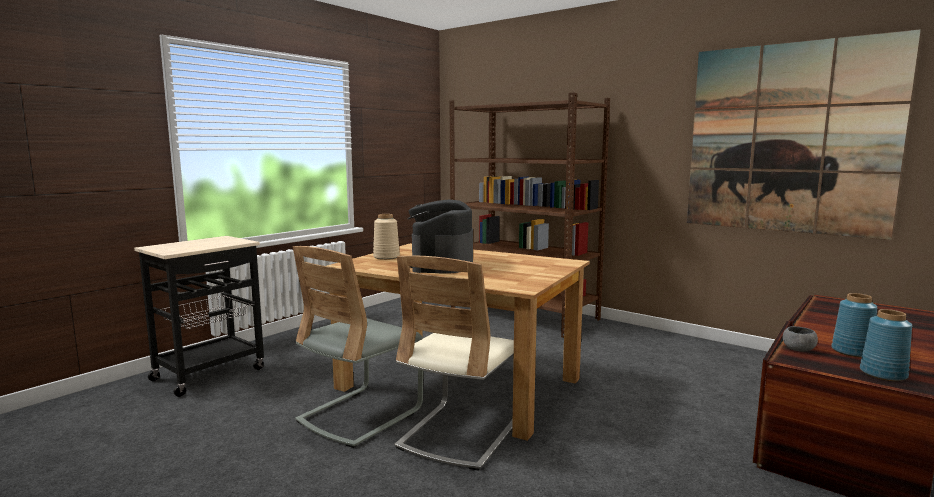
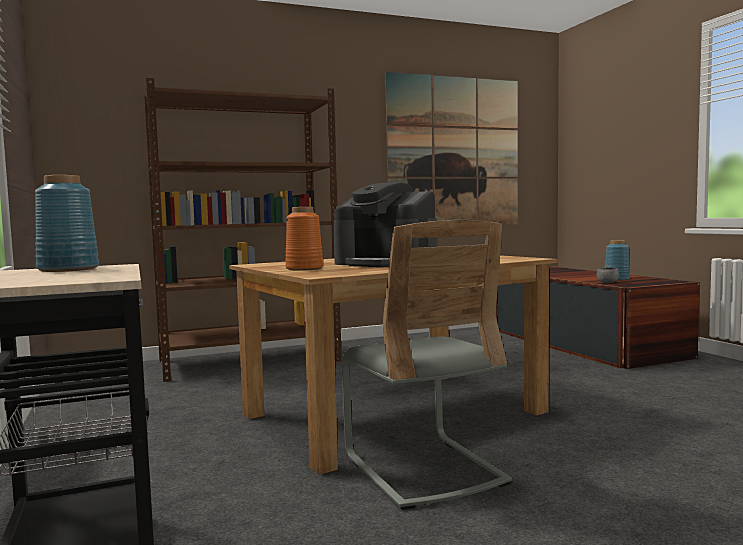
camera: 60 degrees left, 5 degrees down
(386, 257) = (304, 269): beige vase -> orange vase
(459, 434) = (515, 432): beige chair -> none
(884, 374) = (658, 281): blue vase -> blue vase (69, 269)

